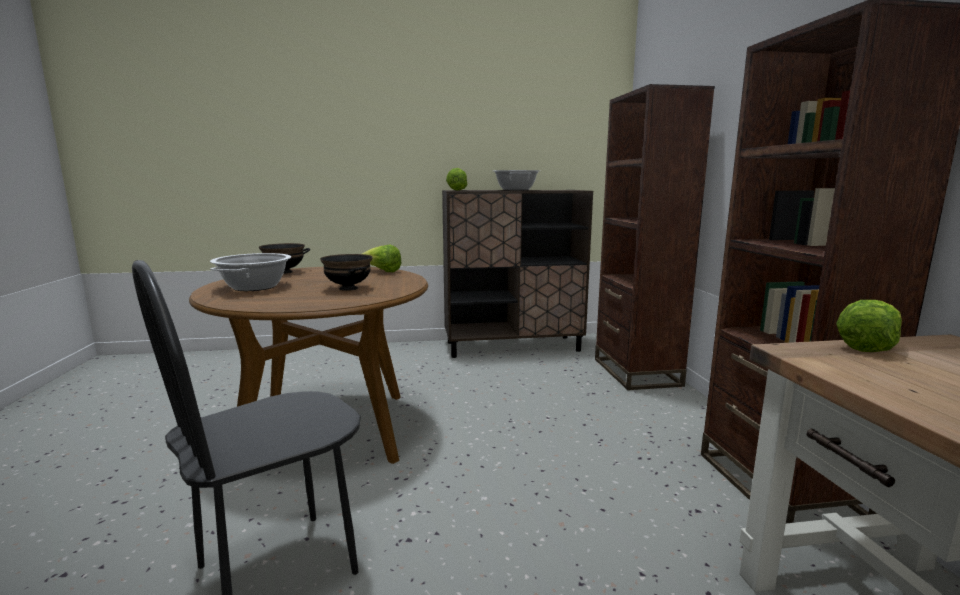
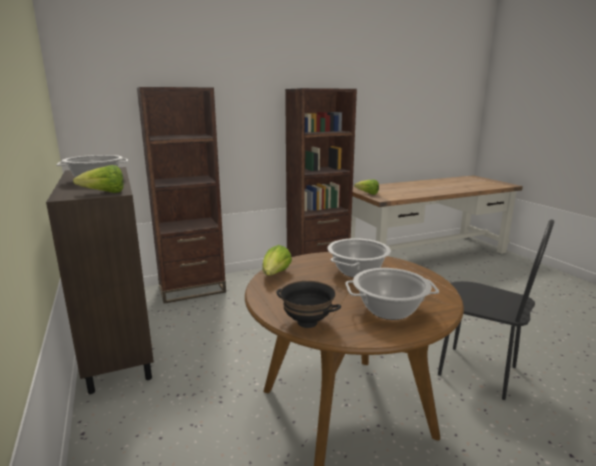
camera: 105 degrees left, 5 degrees up
(347, 288) = (357, 271): black bowl -> cooking pot

